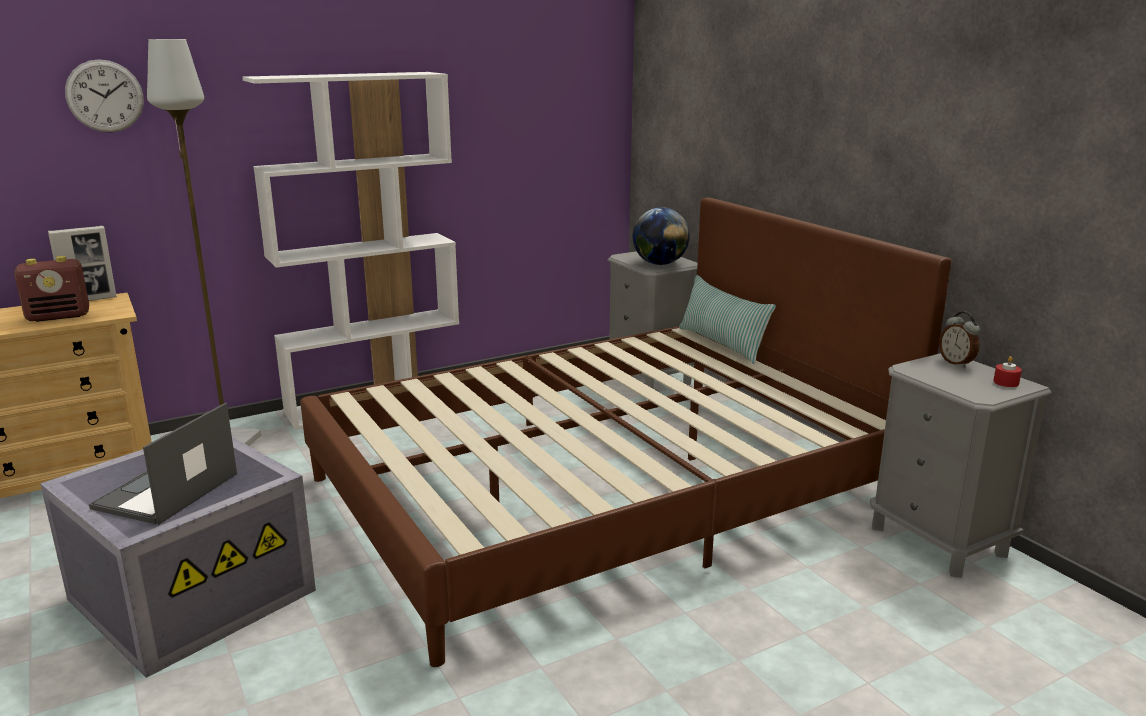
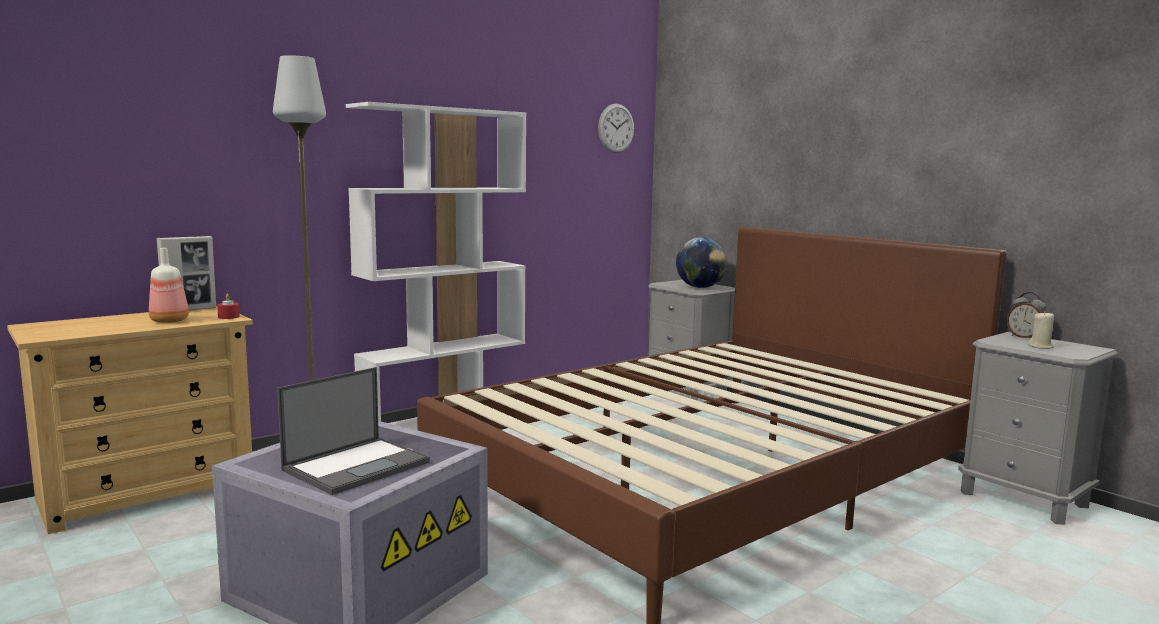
camera: 10 degrees left, 10 degrees down
(59, 316) = (170, 320): radio -> bottle
(105, 96) = (220, 112): wall clock -> wall clock (616, 128)
(166, 492) = (357, 465): laptop -> laptop turned 150 degrees counterclockwise
(722, 344) = (769, 352): pillow -> none
(958, 380) = (1040, 347): none -> beige candle
(1006, 382) = (1079, 347): red candle -> red candle (228, 317)

